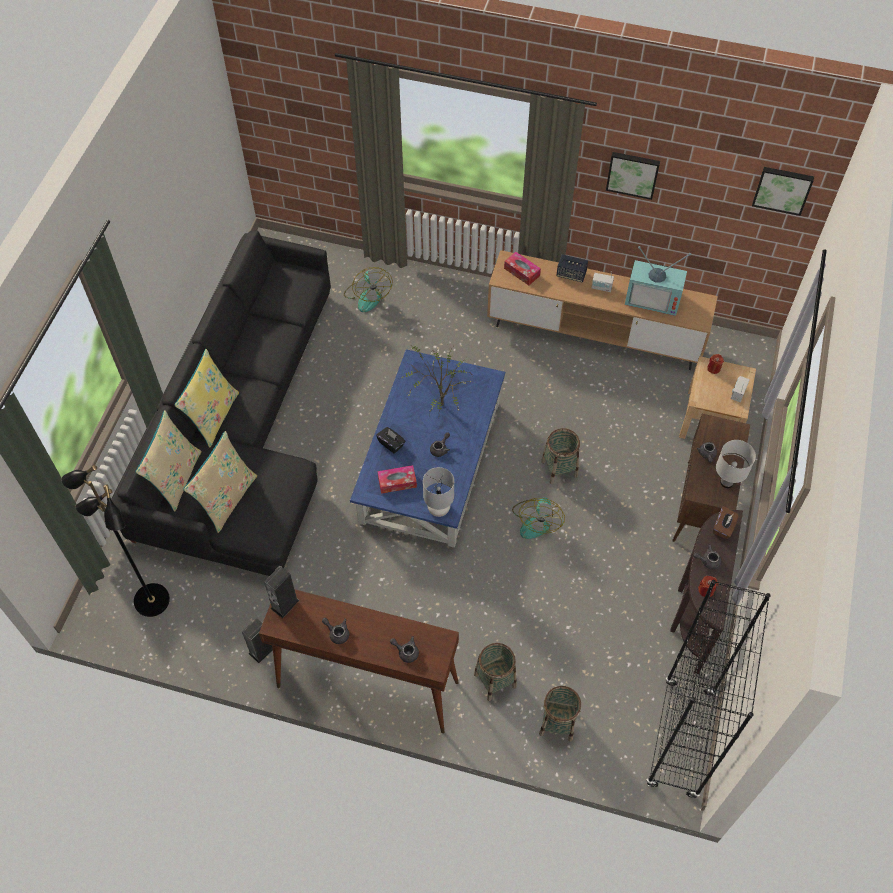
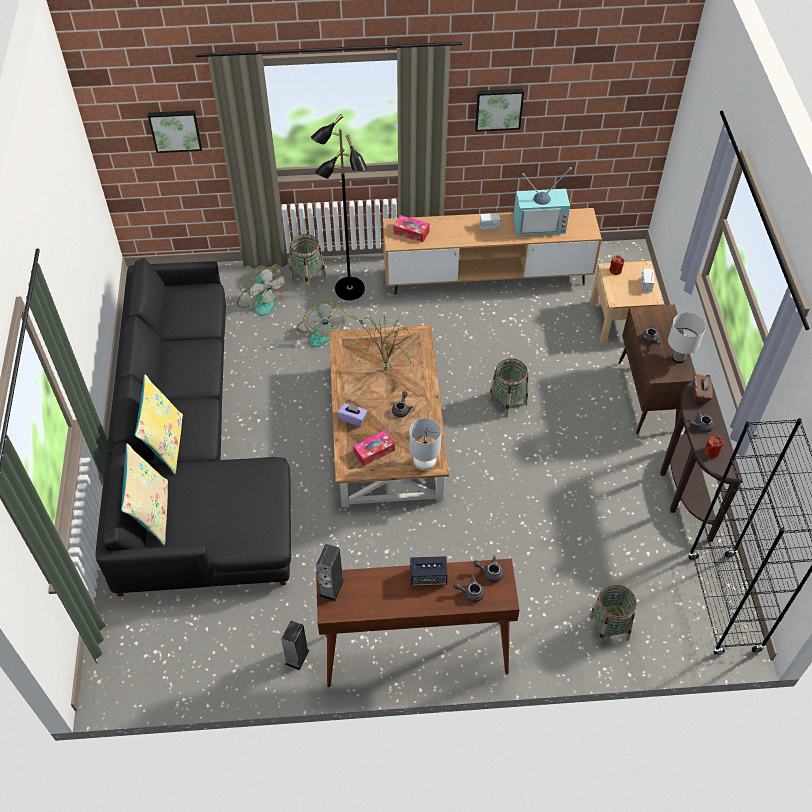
camera: 20 degrees left, 5 degrees down
(150, 601) = (162, 647): black floor lamp -> black floor lamp (349, 290)
(227, 499) = (213, 516): beige pillow -> none
(337, 633) = (395, 597): grey teapot -> grey teapot (489, 572)
(391, 444) = (353, 418): black tissue box -> purple tissue box
(430, 461) = (385, 430): blue coffee table -> brown coffee table
(495, 680) = (534, 608): basket -> basket (307, 277)
(536, 520) = (507, 453): fan -> fan (321, 331)
(571, 274) = (457, 223): speaker -> speaker (428, 577)
(782, 189) = (637, 87): picture -> picture (175, 130)

